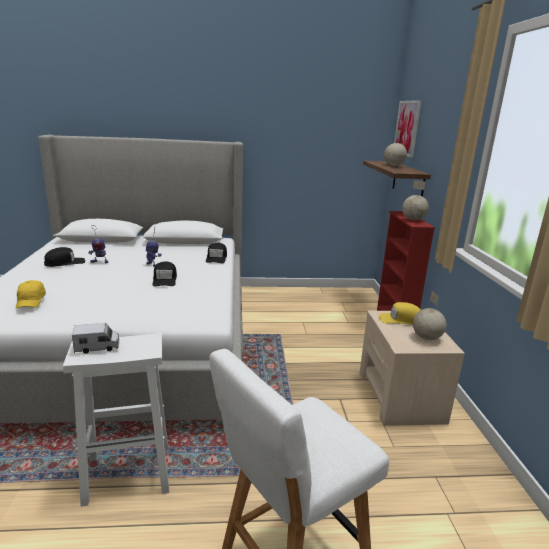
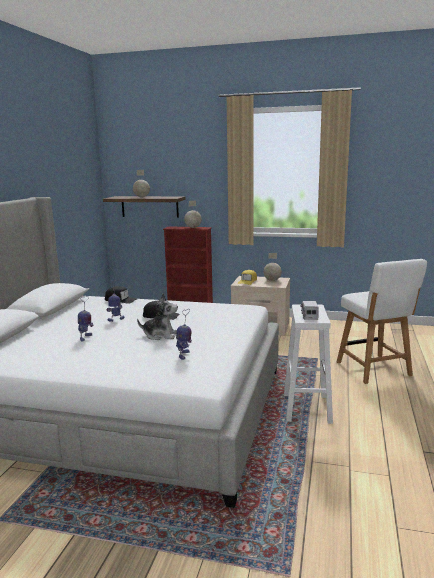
camera: 70 degrees left, 5 degrees down
(31, 301) = (184, 355): yellow cap -> toy robot
(65, 262) = (70, 352): black cap -> none
(102, 287) = (160, 335): none -> plush toy
(407, 128) = (131, 168): picture -> none

